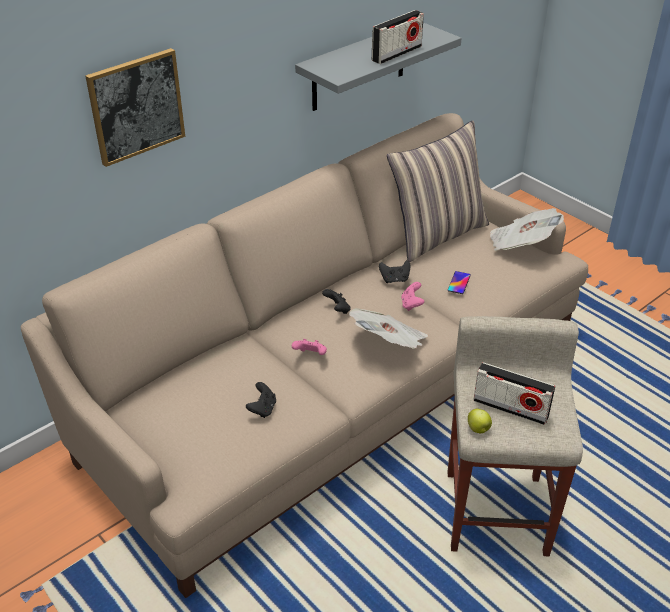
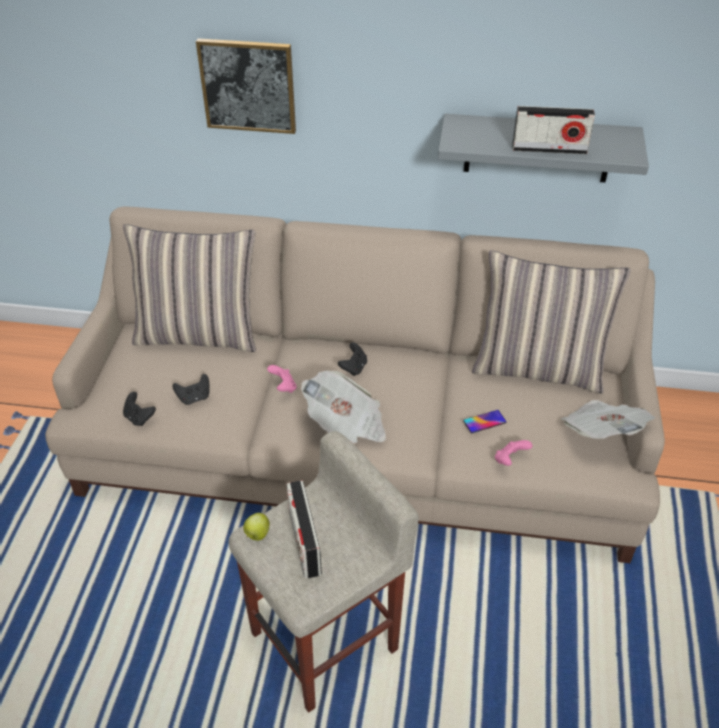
camera: 50 degrees right, 5 degrees up
(190, 369) = (199, 334): none -> pillow
(394, 279) = (440, 379): black game controller -> black game controller (139, 418)
(411, 304) = (416, 408): pink game controller -> pink game controller (510, 460)

